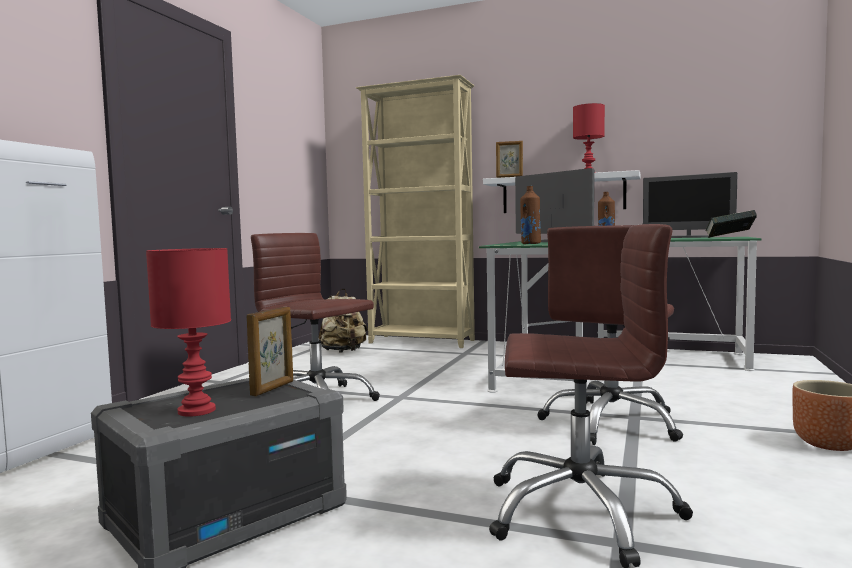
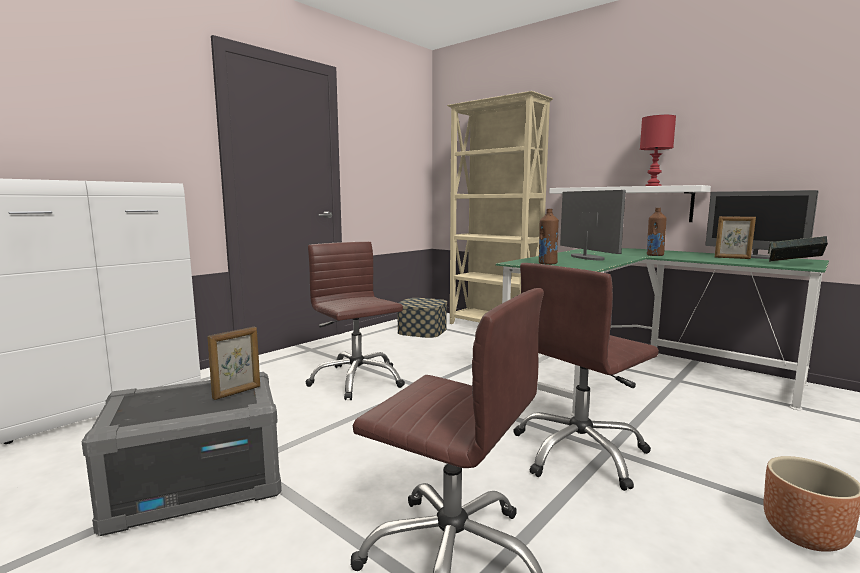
camera: 20 degrees right, 5 degrees up
(195, 411) = (159, 409): red table lamp -> none
(343, 352) = (422, 330): beige backpack -> storage box
(509, 177) = (574, 187): picture frame -> picture frame (732, 258)

